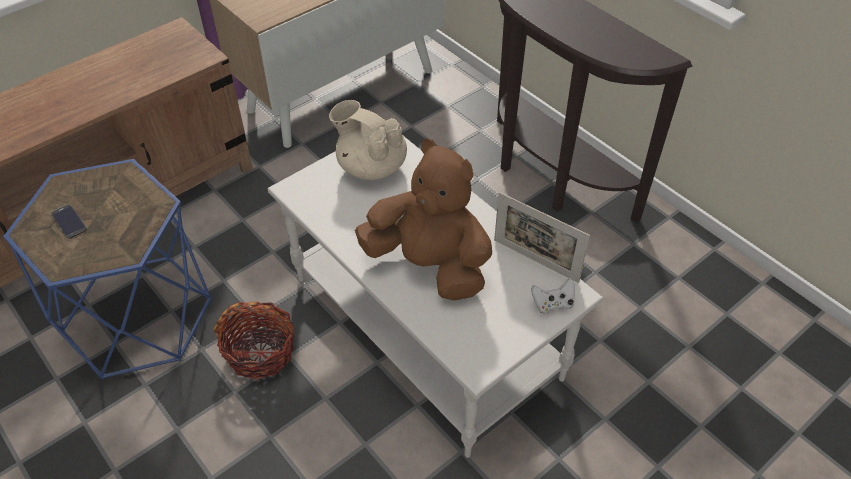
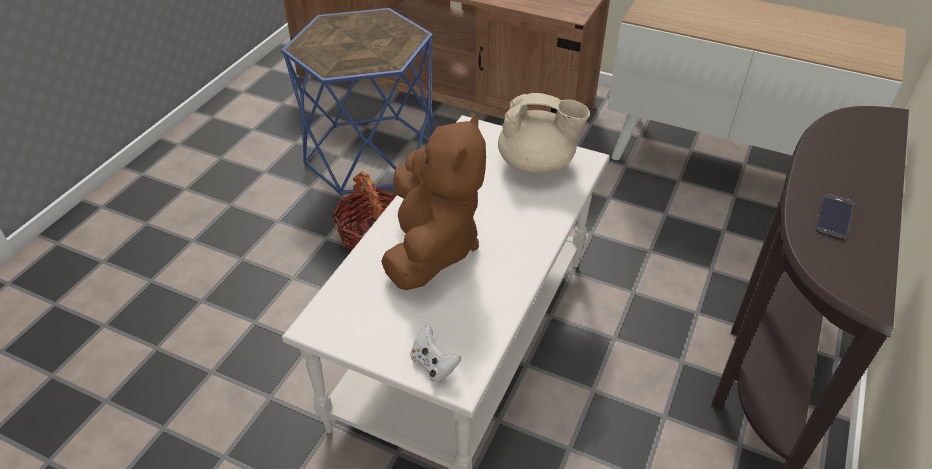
camera: 65 degrees right, 5 degrees down
(69, 221) = (347, 33): phone -> phone (834, 217)
(371, 166) = (537, 164): beige teapot -> beige teapot turned 90 degrees clockwise
(535, 260) = (490, 331): picture frame -> none

